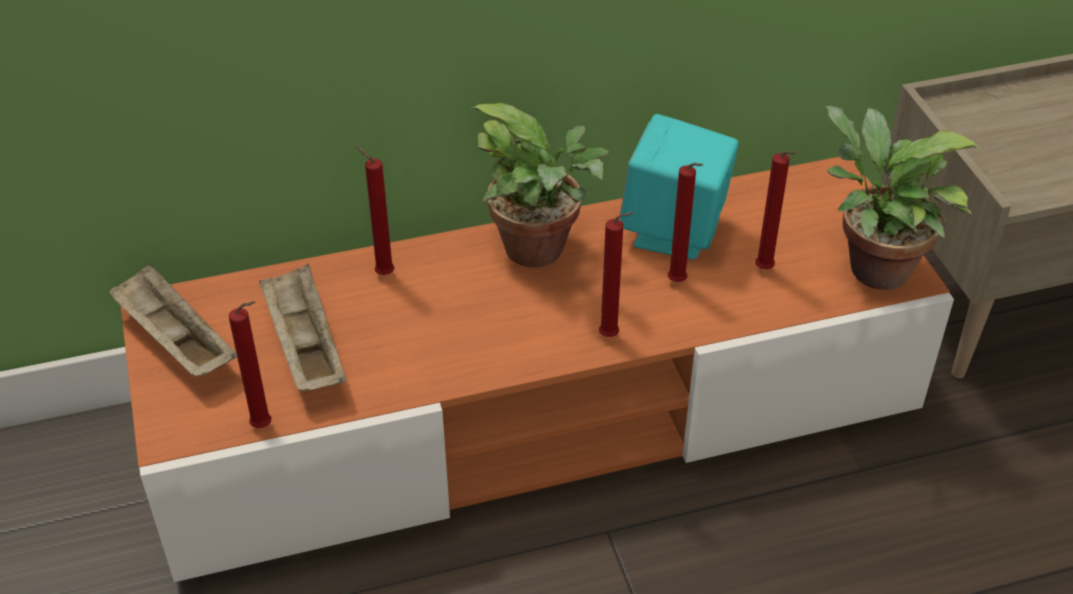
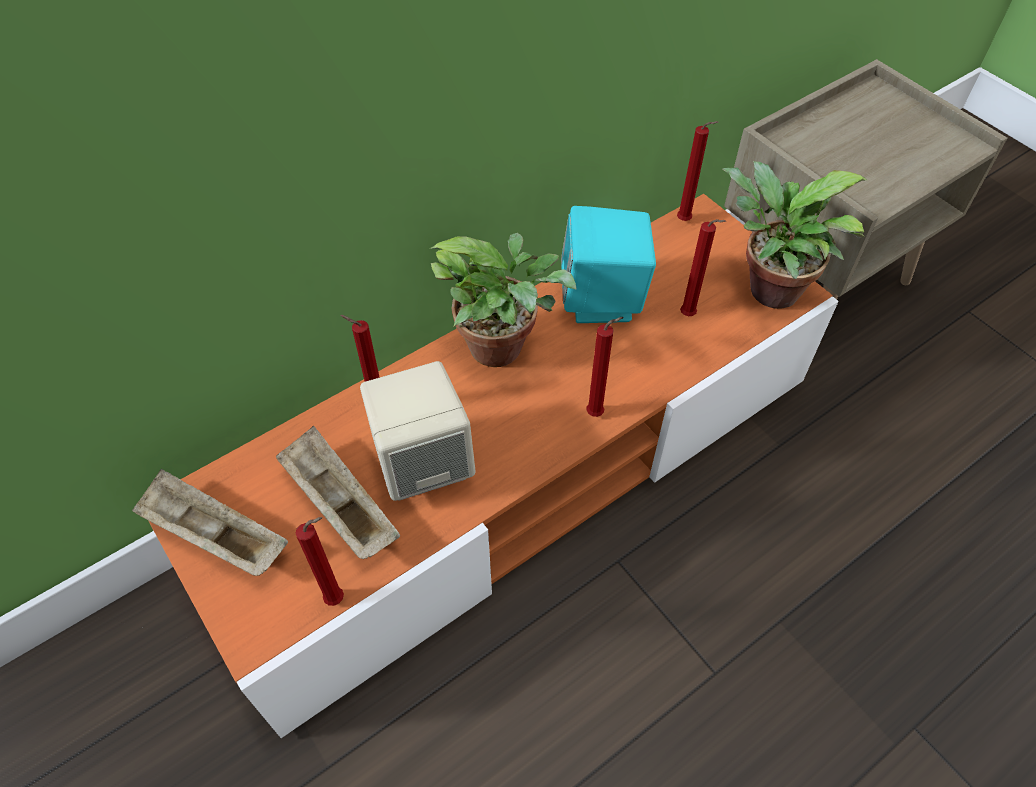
camera: 20 degrees left, 10 degrees up
(406, 333) = (423, 463): none -> beige speaker
(679, 283) = (628, 347): red candle -> red candle (686, 221)

